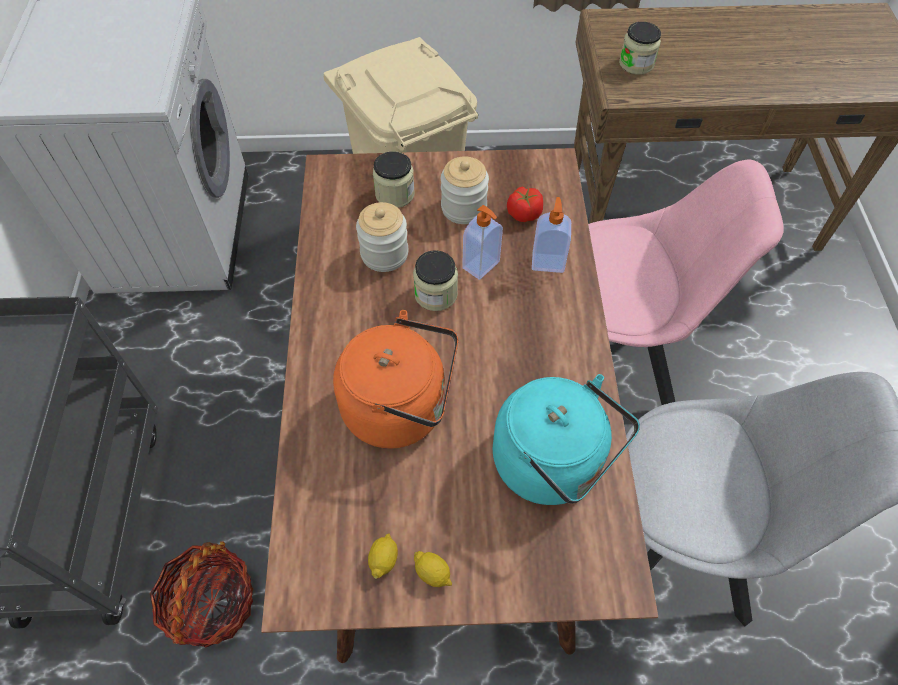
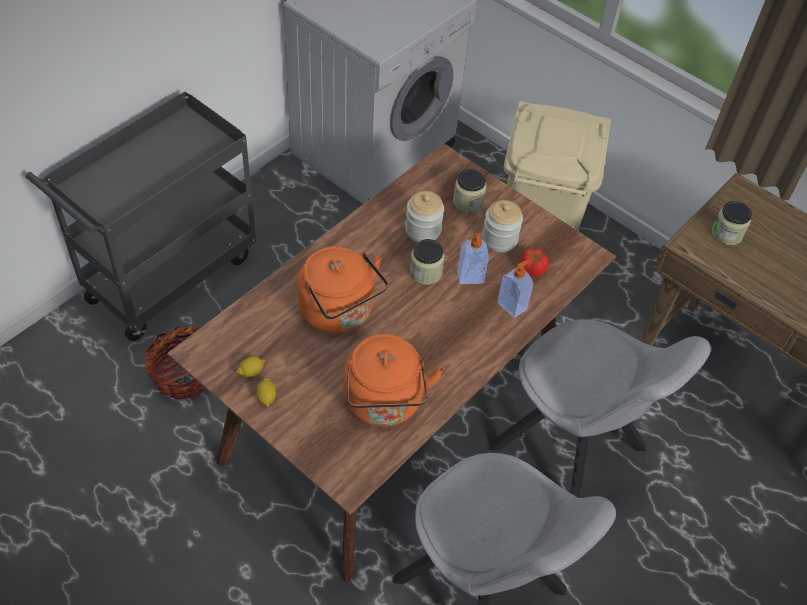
camera: 40 degrees right, 5 degrees down
(553, 464) = (384, 404): turquoise kettle -> orange kettle
(614, 361) = (571, 450): pink chair -> grey chair

